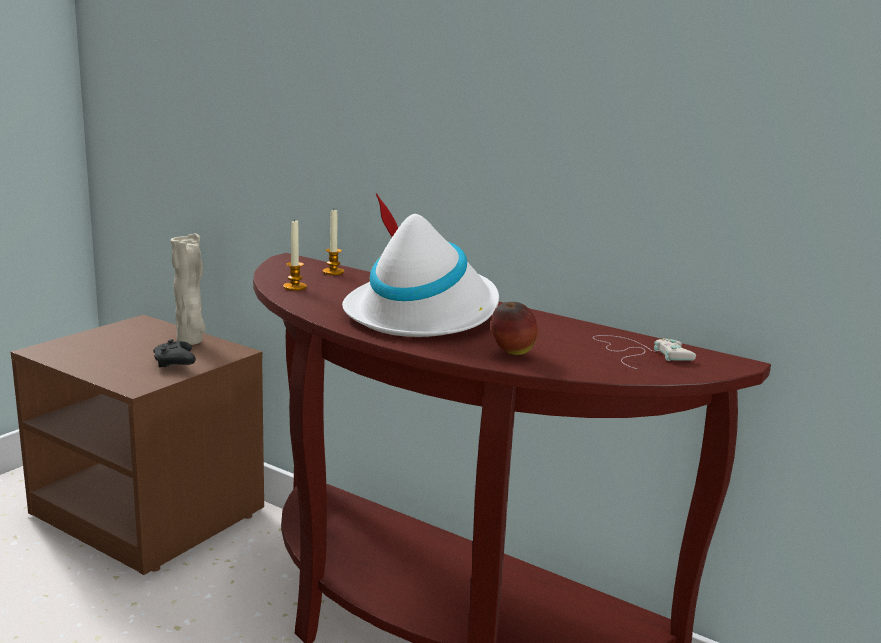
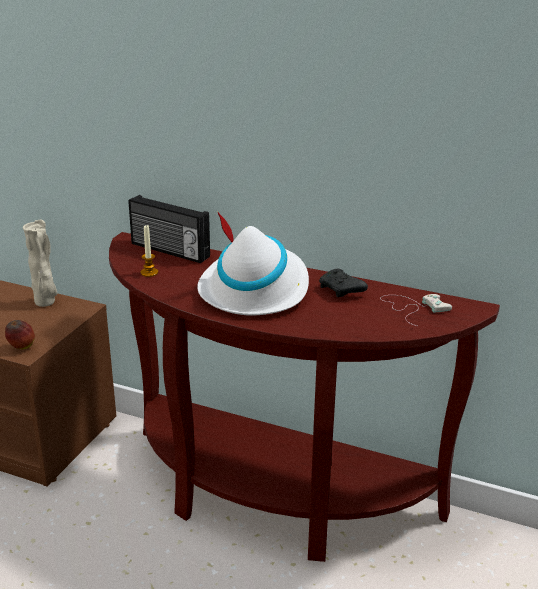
camera: 10 degrees left, 10 degrees up
(175, 363) = (44, 326): black game controller -> black game controller (341, 290)
(333, 272) = (169, 251): candle -> radio
(512, 353) = (330, 321): apple -> apple (22, 348)

